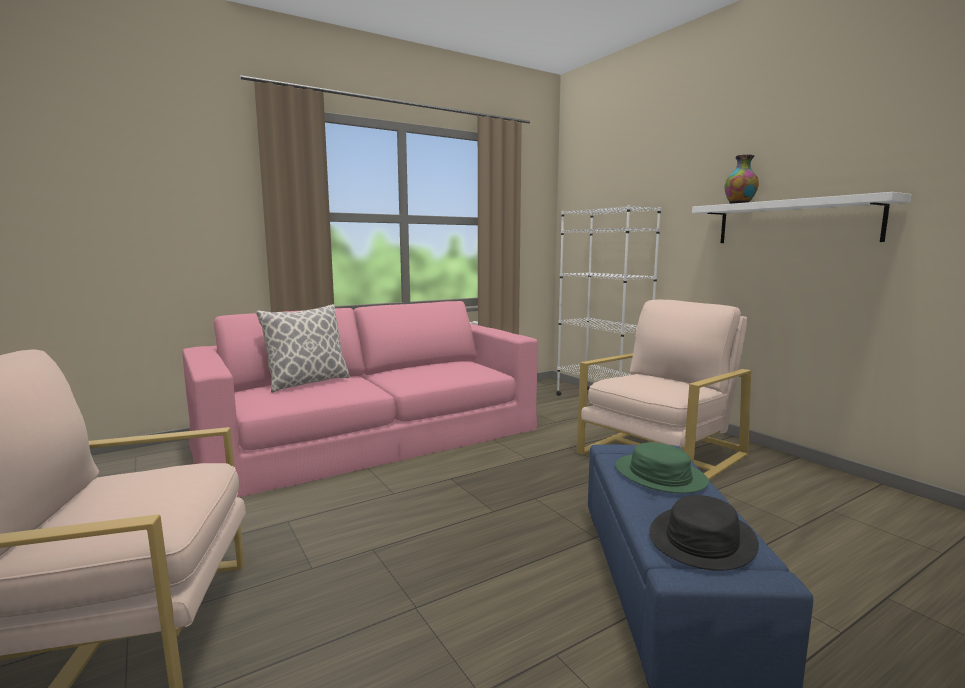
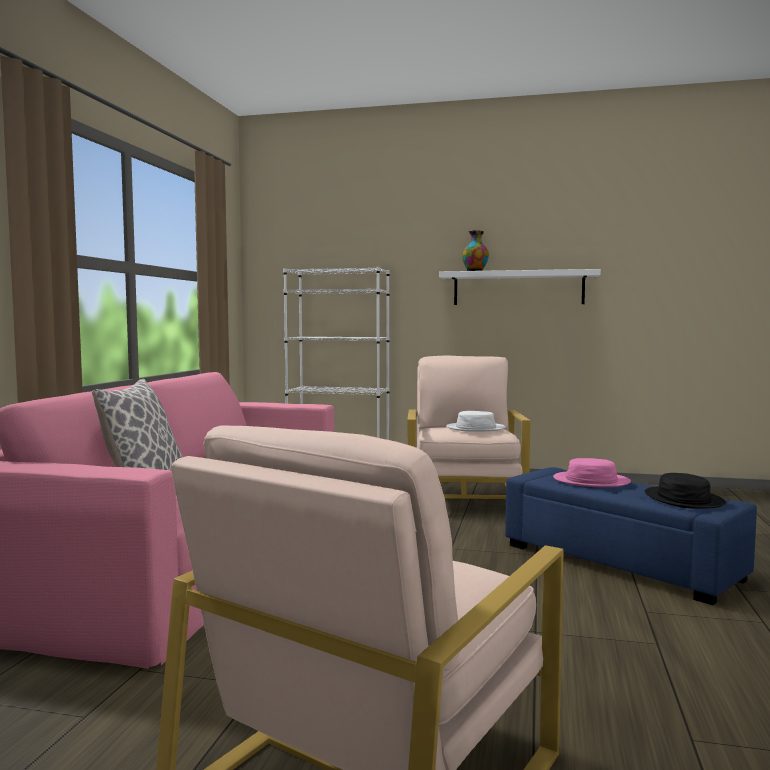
camera: 45 degrees left, 5 degrees down
(657, 383) = (475, 428): none -> white hat
(659, 475) = (591, 481): green hat -> pink hat

